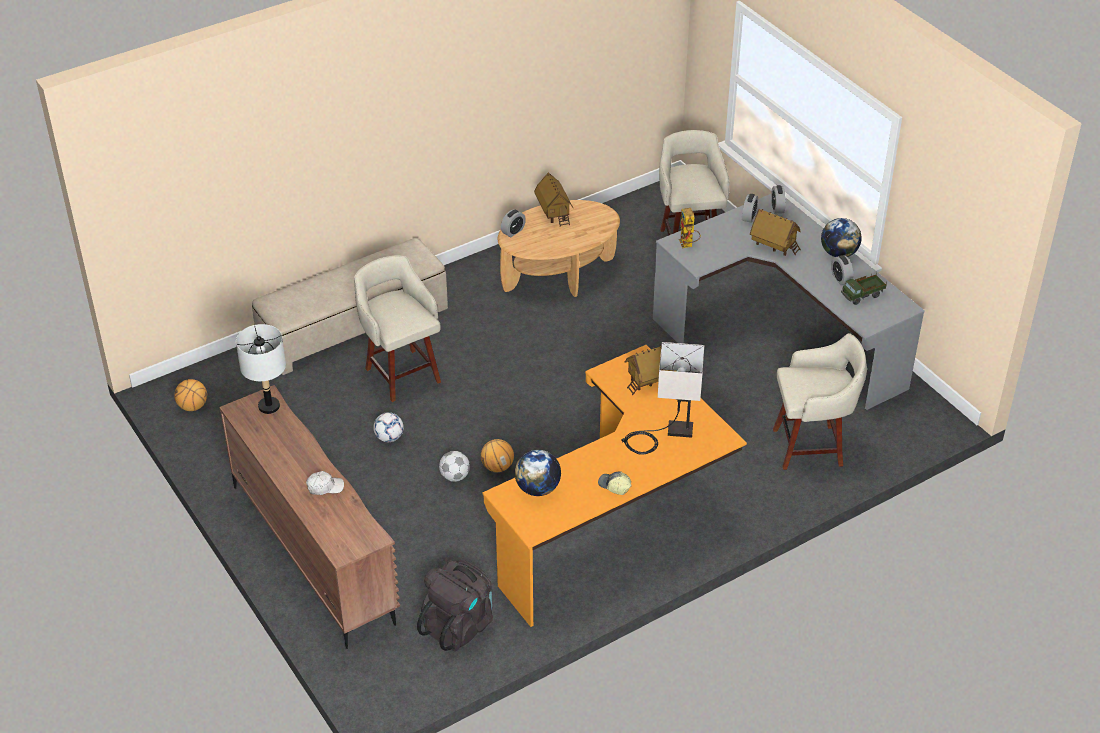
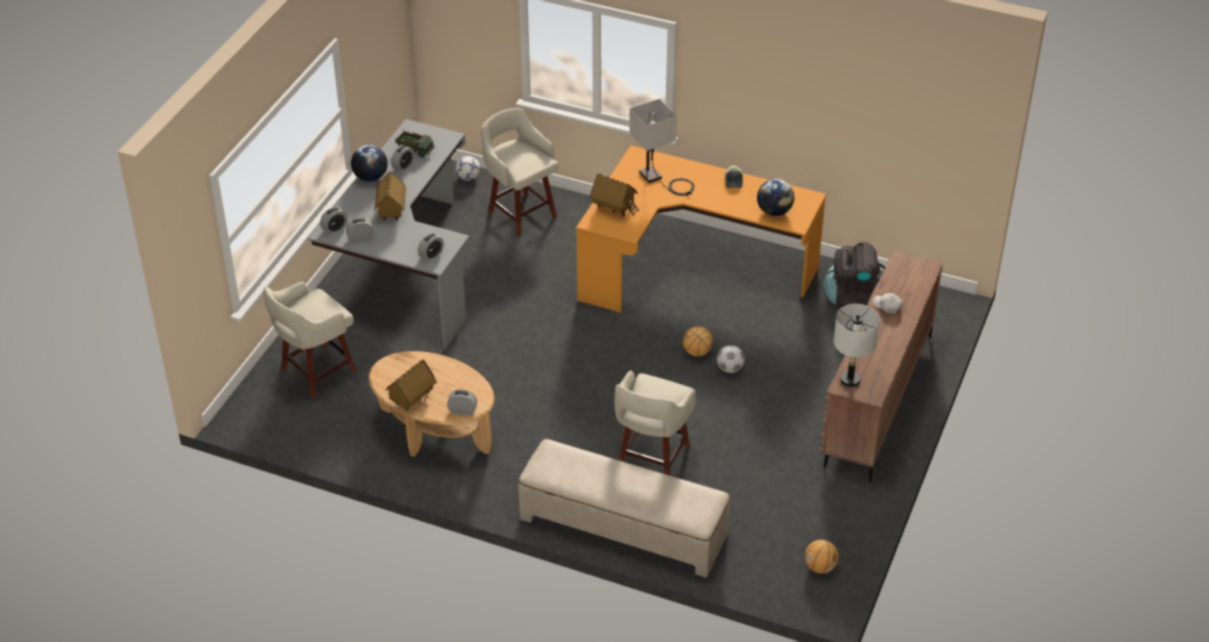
camera: 125 degrees left, 0 degrees up
(389, 438) = (729, 426): football -> football (468, 178)
(688, 245) = (431, 255): toy robot -> alarm clock

